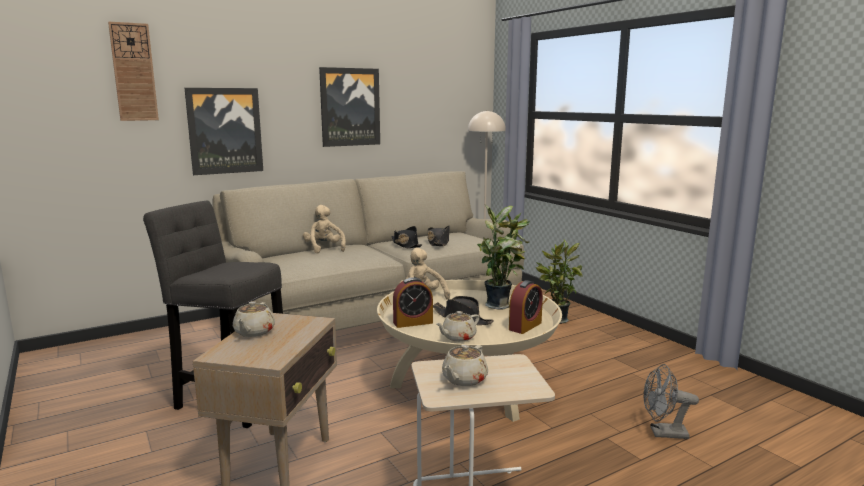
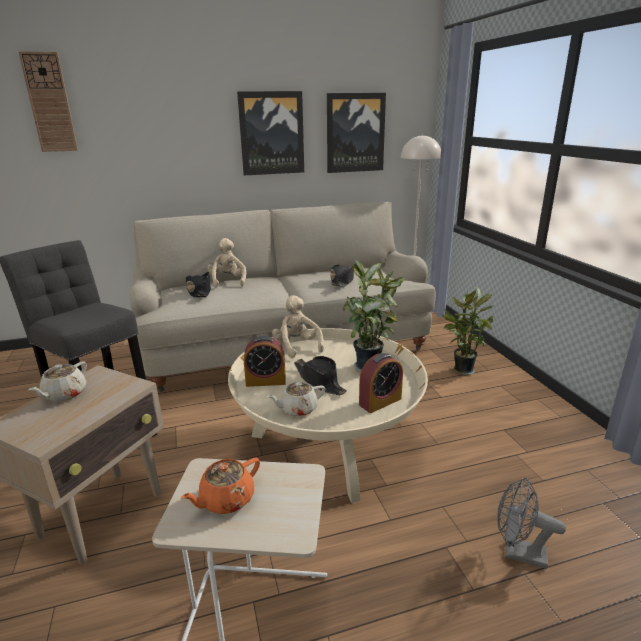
camera: 15 degrees right, 10 degrees up
(225, 131) = (143, 160): picture -> picture (355, 133)
(405, 244) = (308, 281): black hat -> black hat (199, 291)
(464, 379) = (226, 500): beige teapot -> orange teapot

